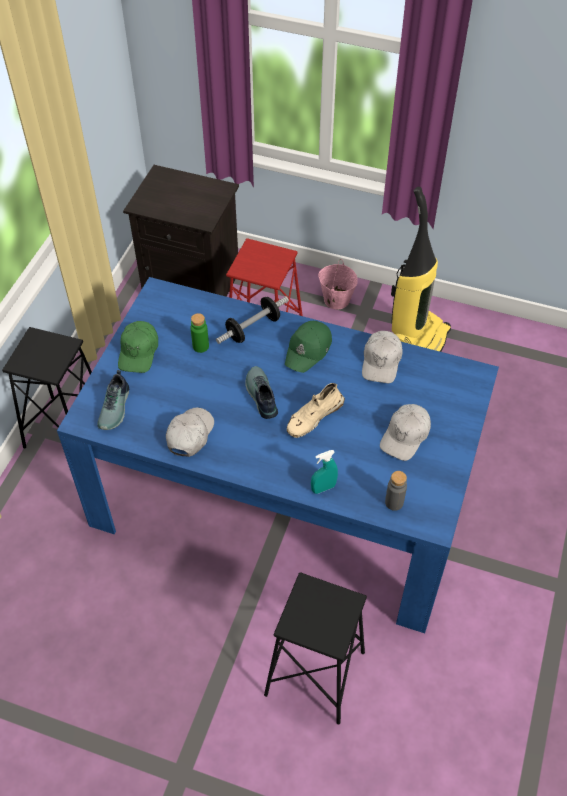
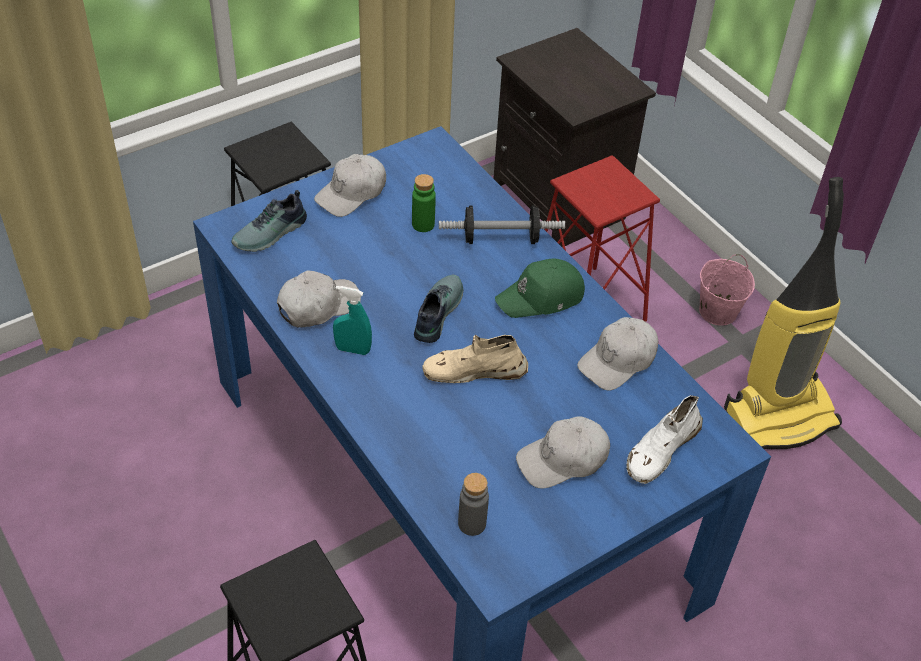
camera: 35 degrees right, 5 degrees down
(139, 352) = (352, 193): green cap -> white cap
(323, 488) = (405, 453): turquoise spray bottle -> turquoise spray bottle (353, 349)
(446, 397) = (661, 449): none -> white shoe

